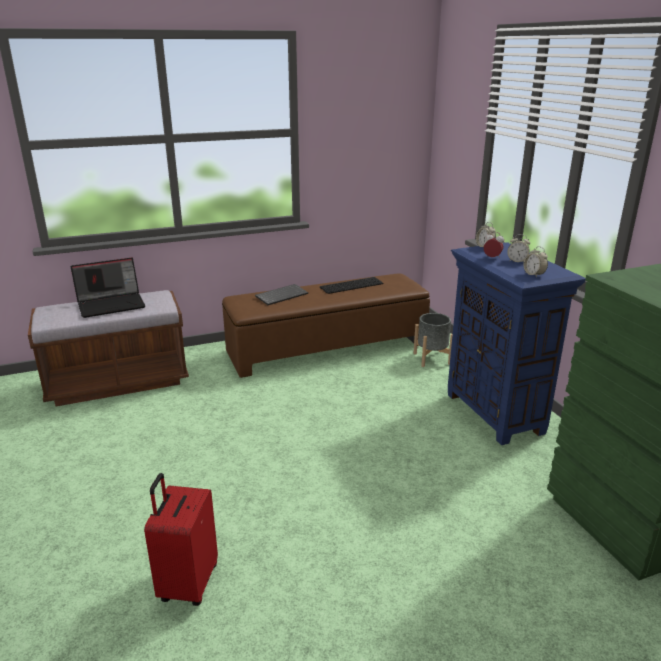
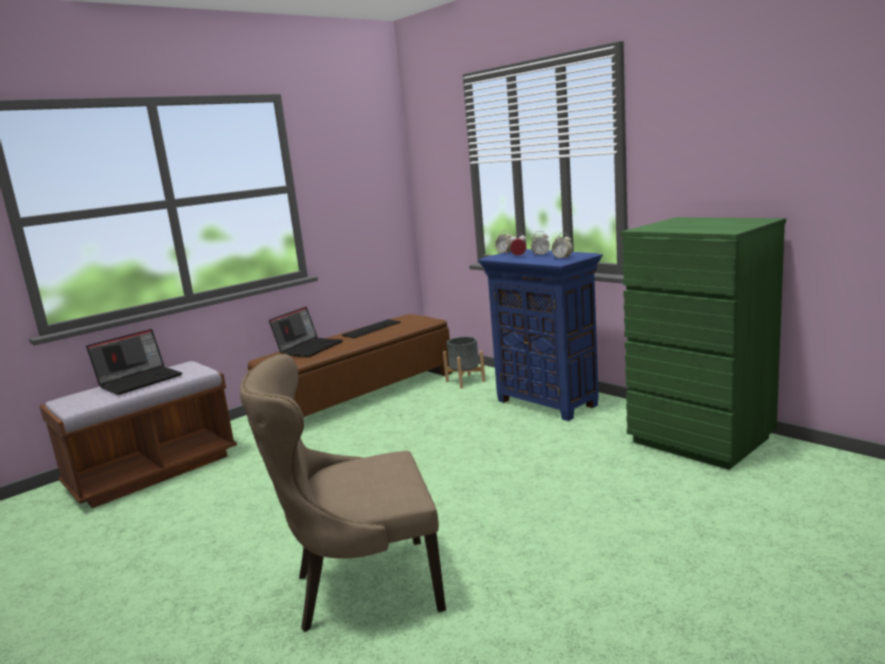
camera: 20 degrees left, 10 degrees down
(187, 583) = (361, 588): red suitcase -> beige chair
(281, 295) = (309, 348): keyboard -> laptop

